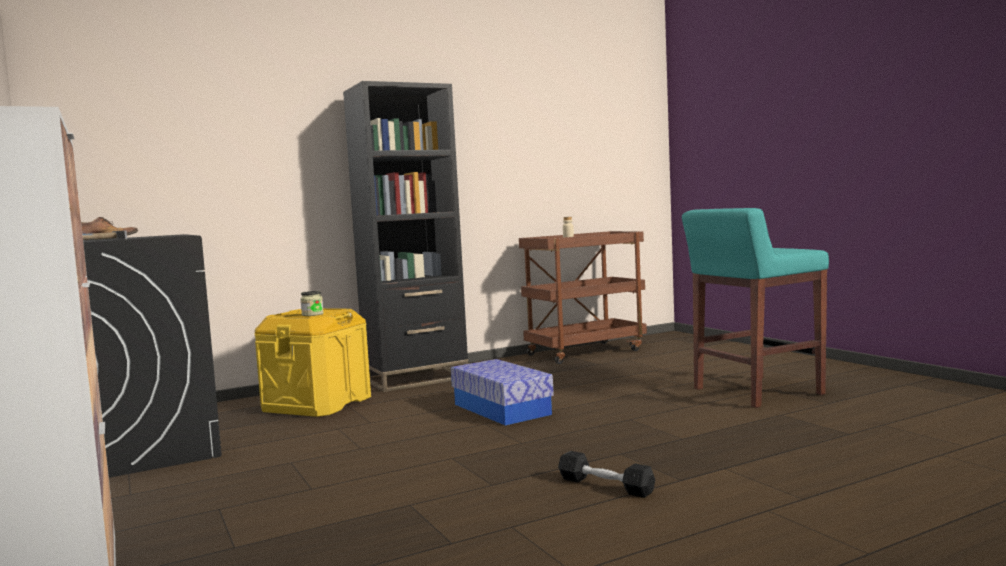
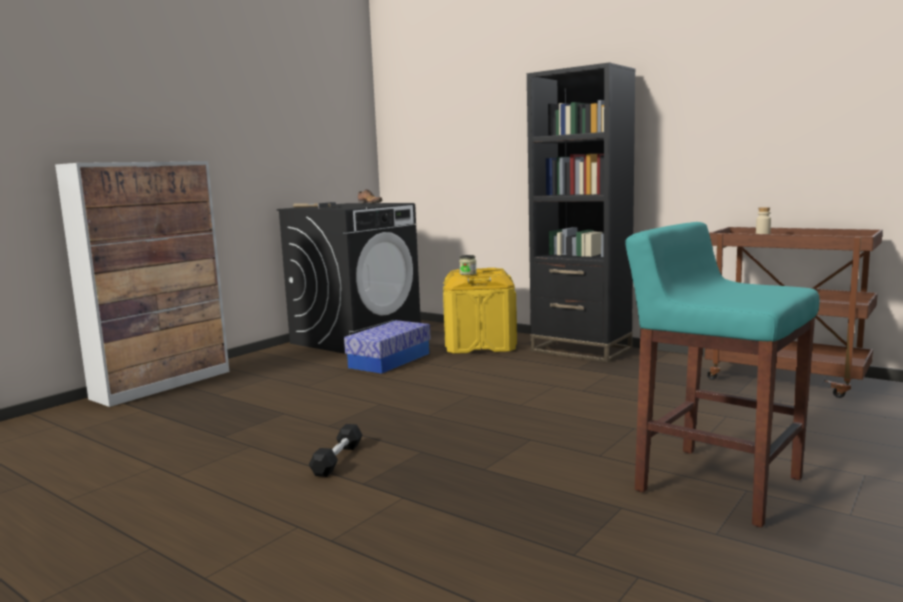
camera: 65 degrees right, 5 degrees up
(501, 409) = (517, 392): storage box -> storage box (389, 360)

